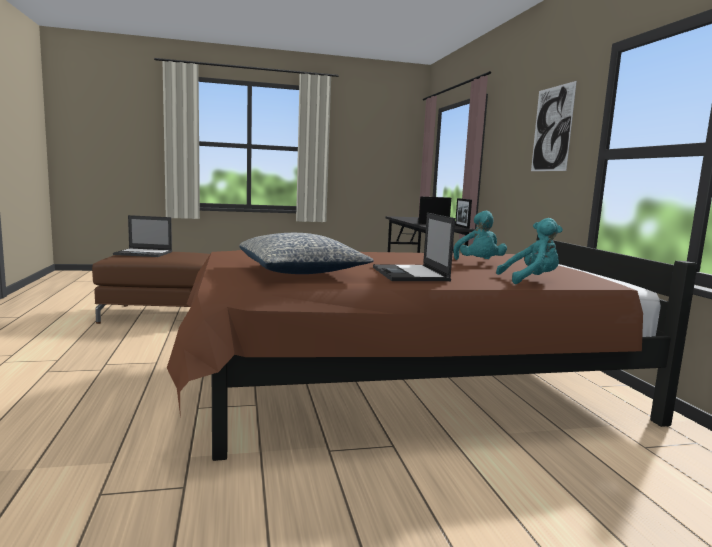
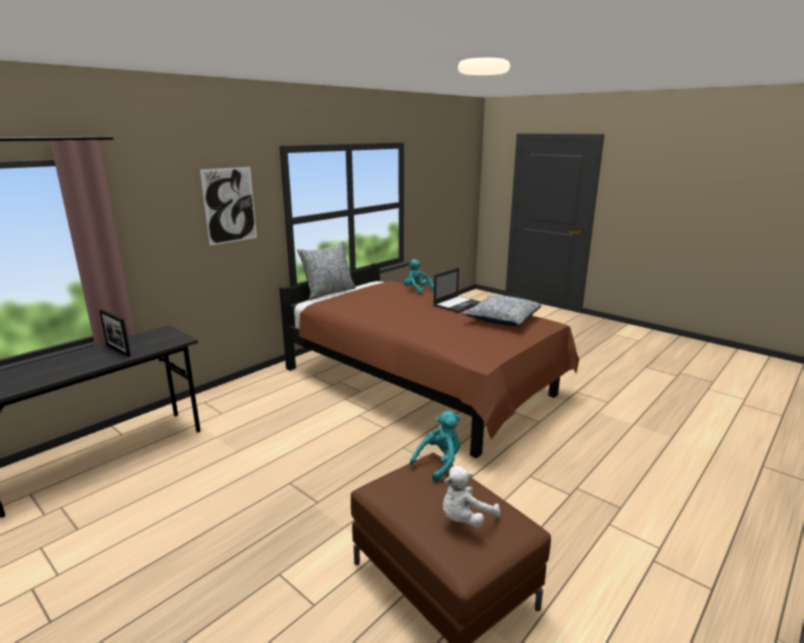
camera: 125 degrees left, 10 degrees up
(144, 253) = (465, 519): laptop -> white plush toy
(462, 227) = (145, 333): picture frame -> none
(479, 263) = (388, 301): turquoise plush toy -> turquoise plush toy (440, 463)
(570, 265) = (328, 292): none -> pillow

